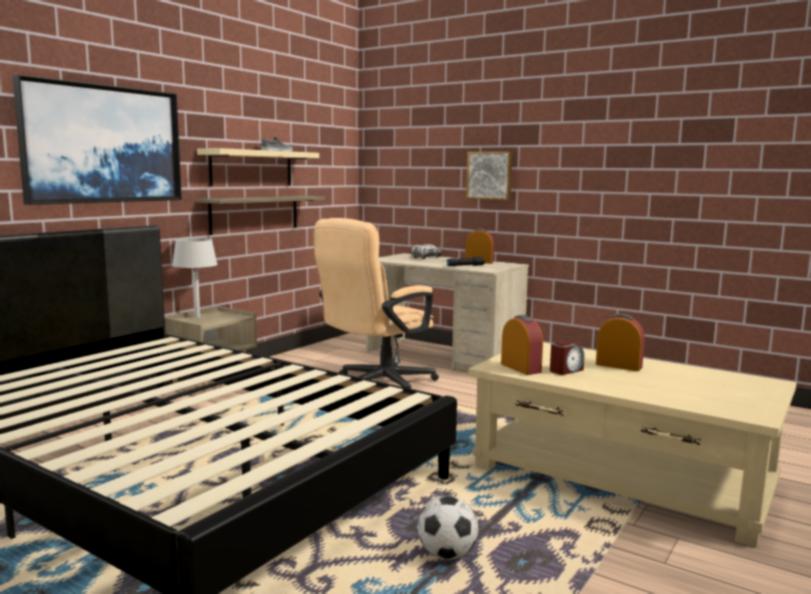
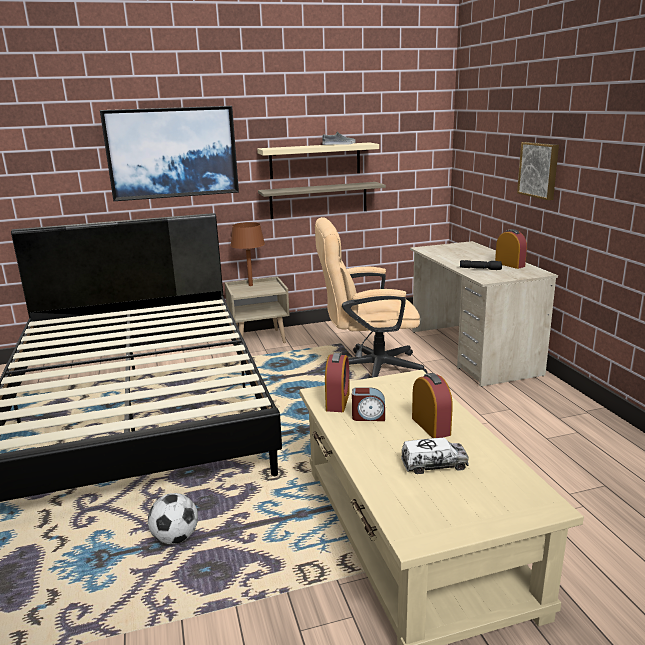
camera: 40 degrees right, 10 degrees up
(197, 317) = (250, 285): grey table lamp -> brown table lamp
(426, 257) = (474, 251): toy truck -> toy truck (434, 465)

